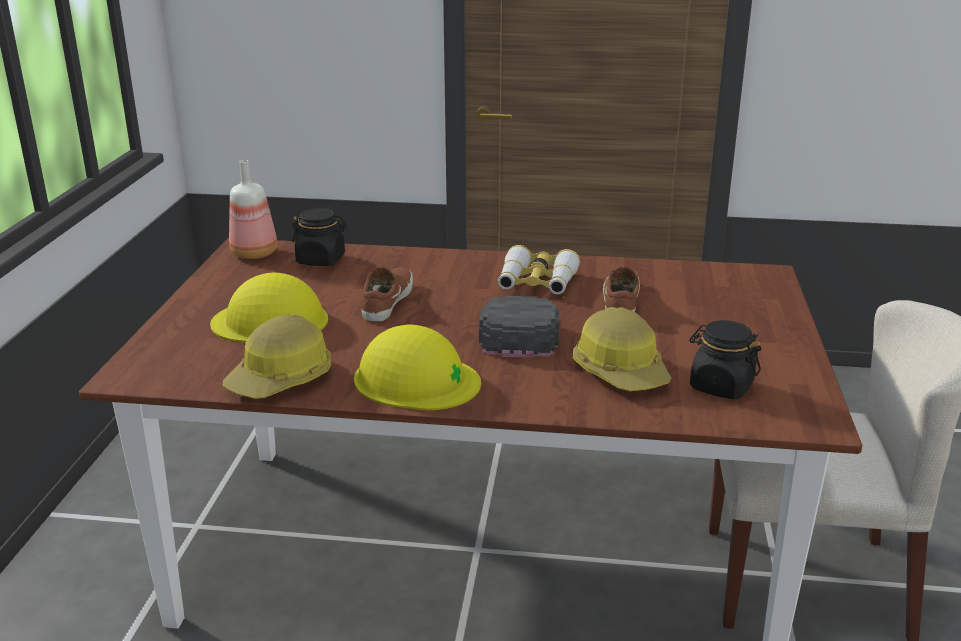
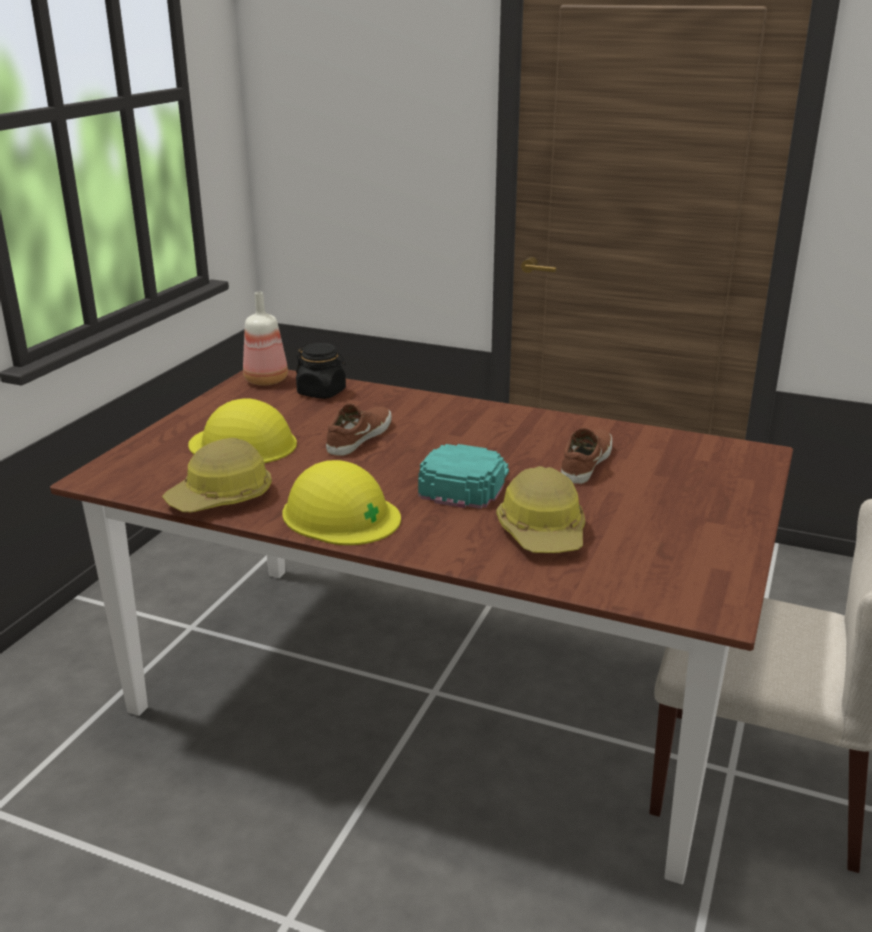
camera: 15 degrees right, 0 degrees up
(519, 332) = (465, 481): black cap -> turquoise cap
(537, 282) = (512, 435): binoculars -> none
(720, 386) = (636, 561): black jar -> none

